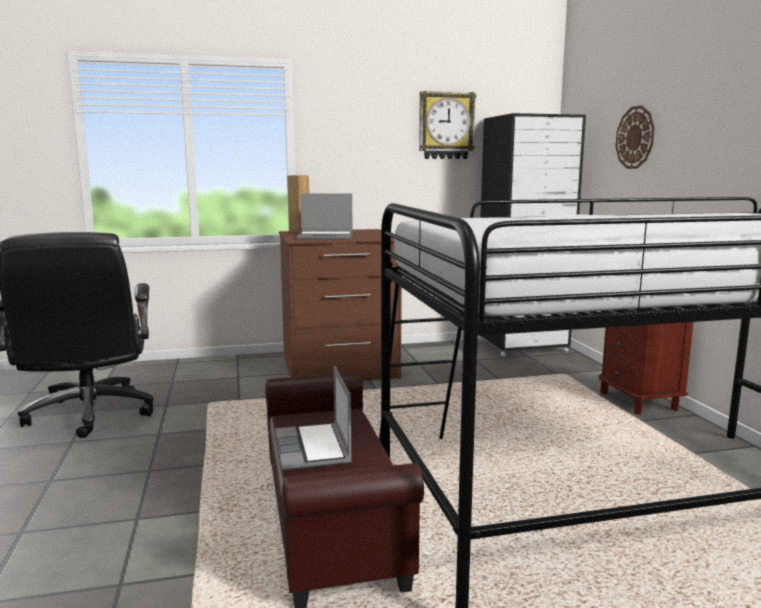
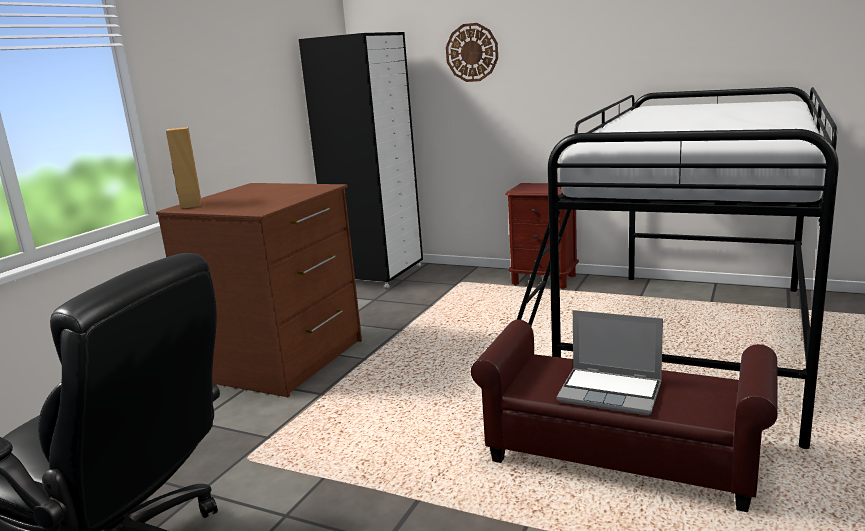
camera: 50 degrees left, 5 degrees up
(326, 237) = (267, 201): laptop -> none
(446, 126) = (270, 49): wall clock -> none

